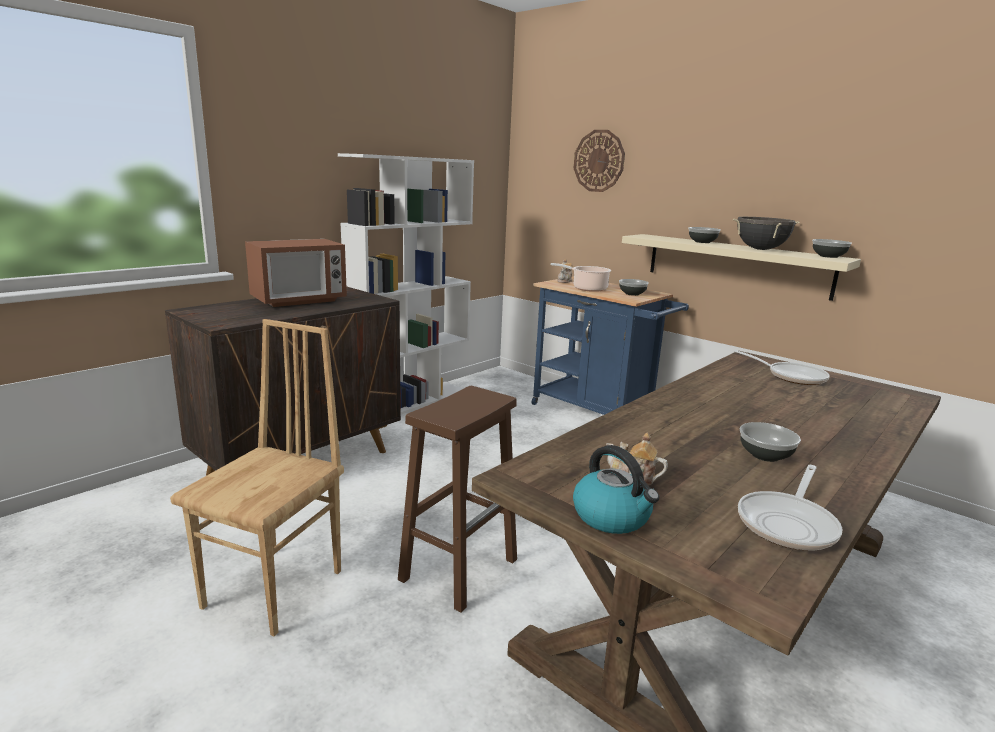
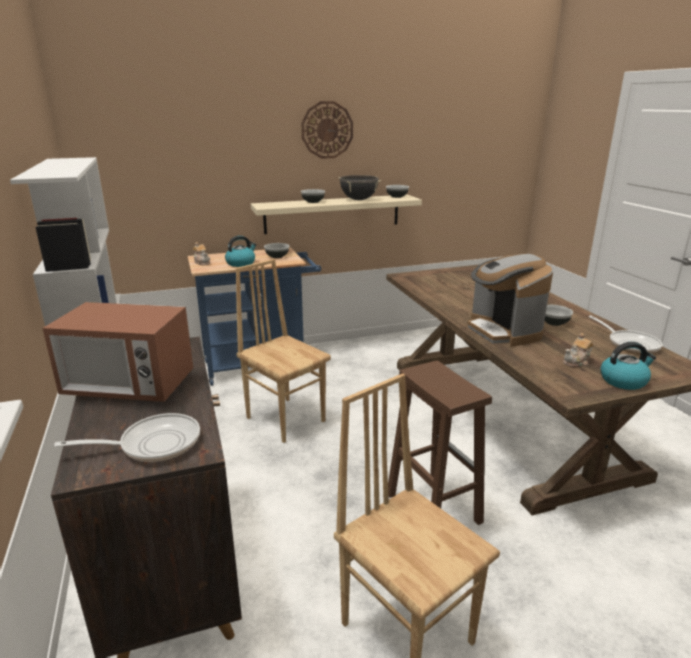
camera: 60 degrees left, 5 degrees up
(299, 300) = (129, 387): microwave -> microwave turned 105 degrees clockwise
(524, 450) = (286, 418): none -> brown chair
(587, 288) = (241, 263): cooking pot -> kettle
(599, 161) = (189, 141): wall clock -> wall clock (327, 130)
(665, 424) = (503, 331): none -> coffee machine
(791, 376) = (443, 278): frying pan -> frying pan (153, 444)

